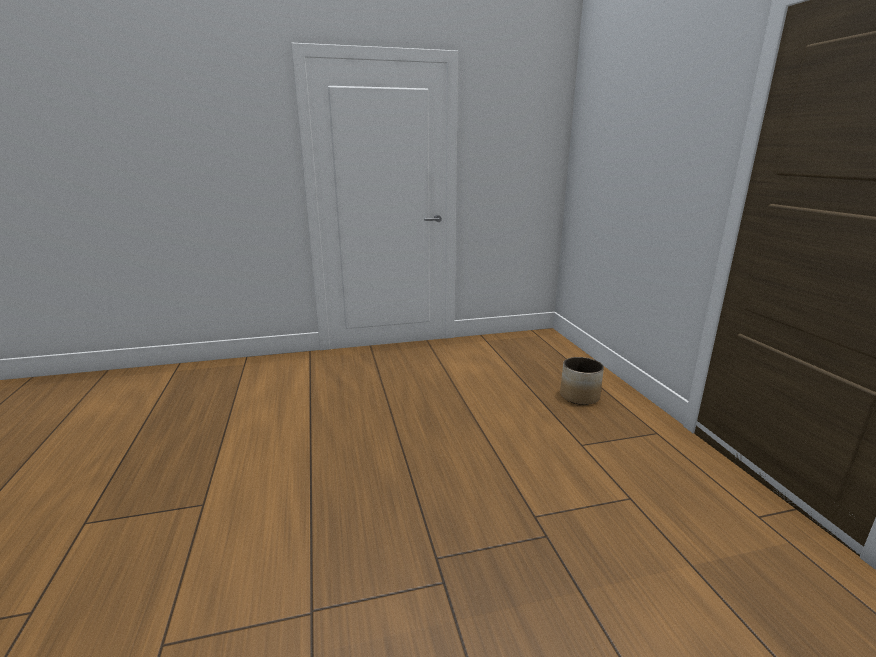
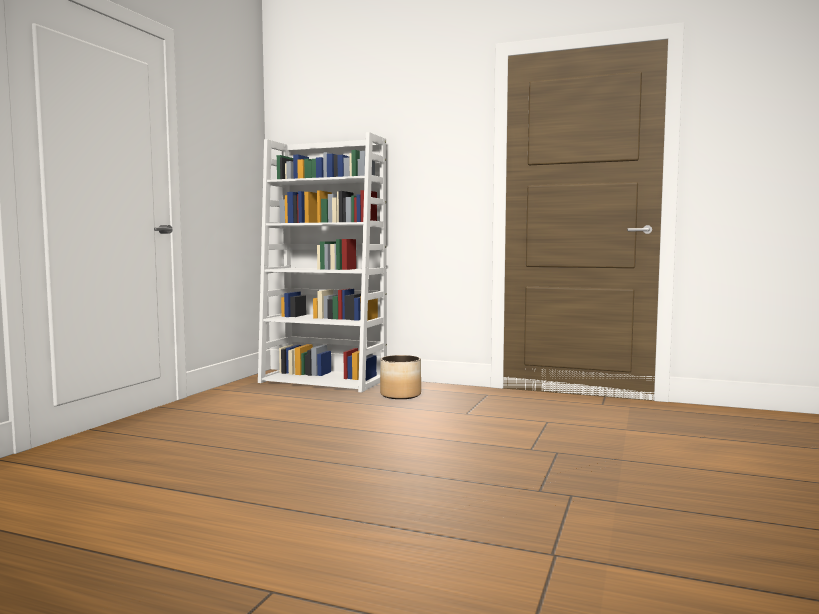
camera: 55 degrees left, 15 degrees down
(560, 355) = (324, 381): none -> white bookcase

